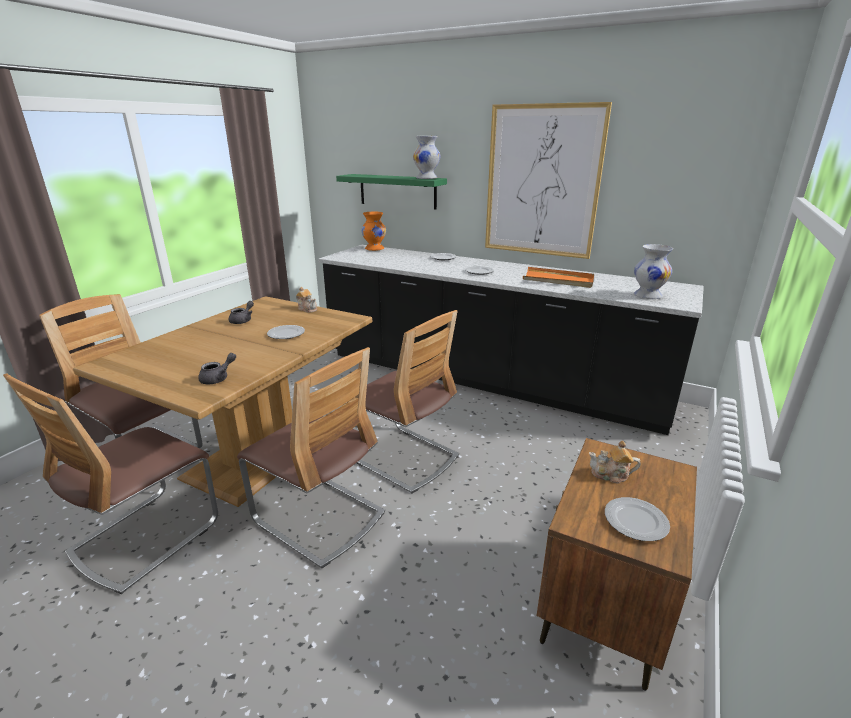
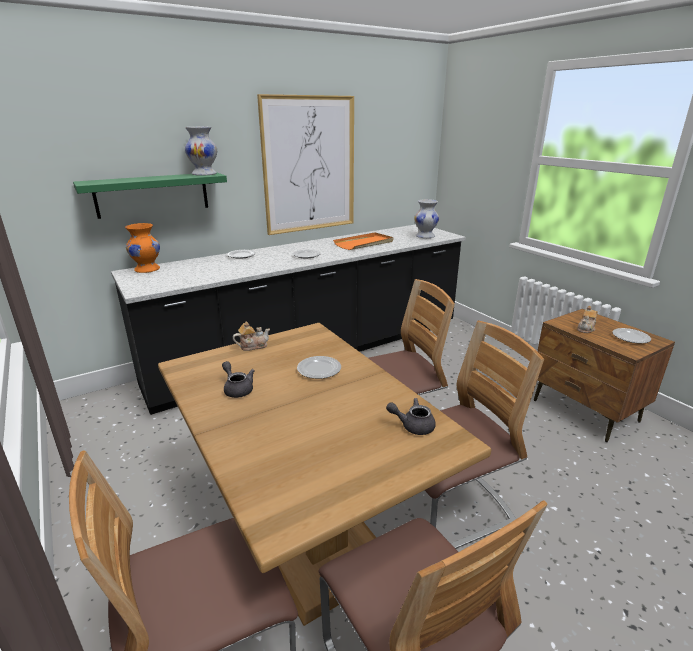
camera: 60 degrees left, 0 degrees up
(218, 378) = (413, 425): grey teapot -> grey teapot turned 60 degrees counterclockwise

